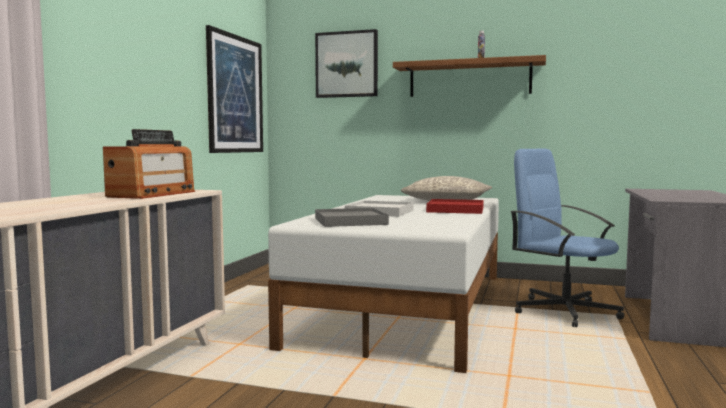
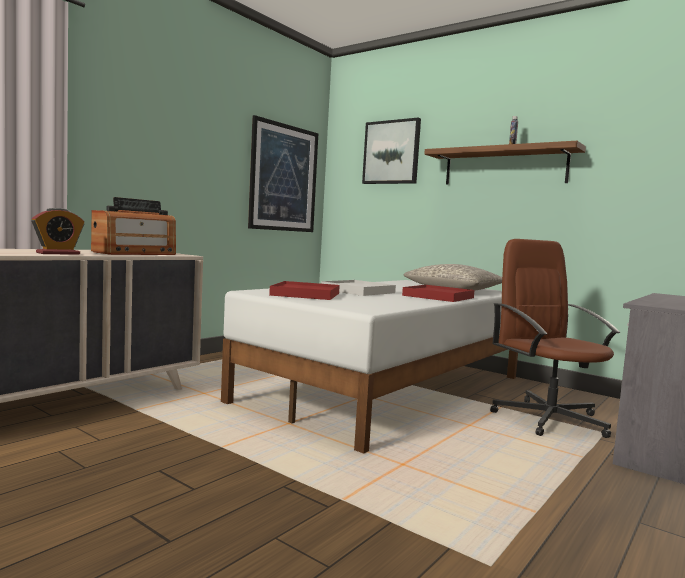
camera: 20 degrees right, 0 degrees up
(91, 203) = (58, 253): none -> alarm clock
(350, 221) = (305, 294): grey tray -> red tray
(564, 311) = (549, 419): blue office chair -> brown office chair

